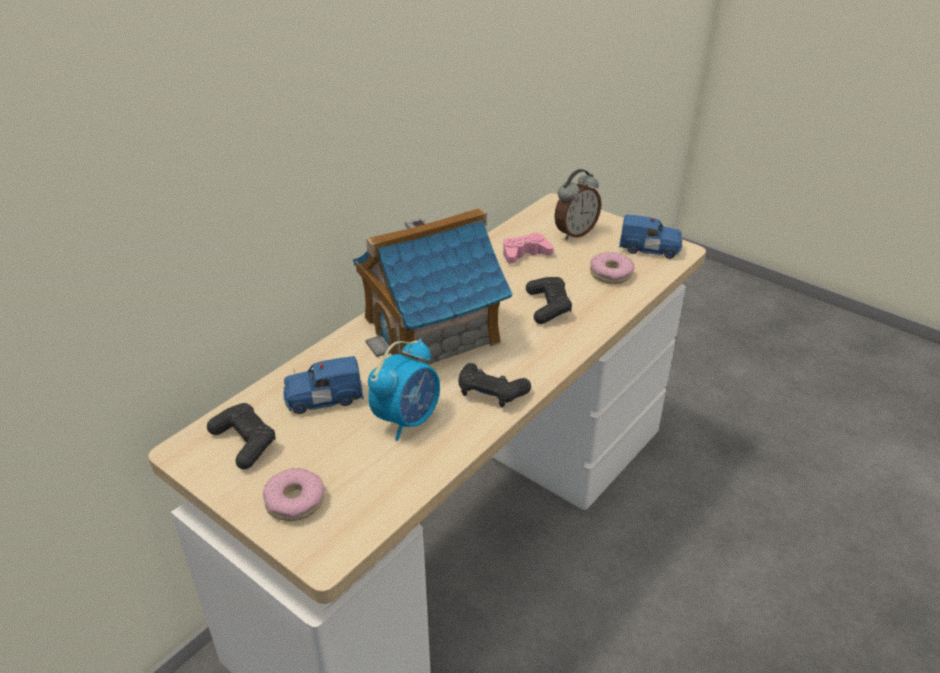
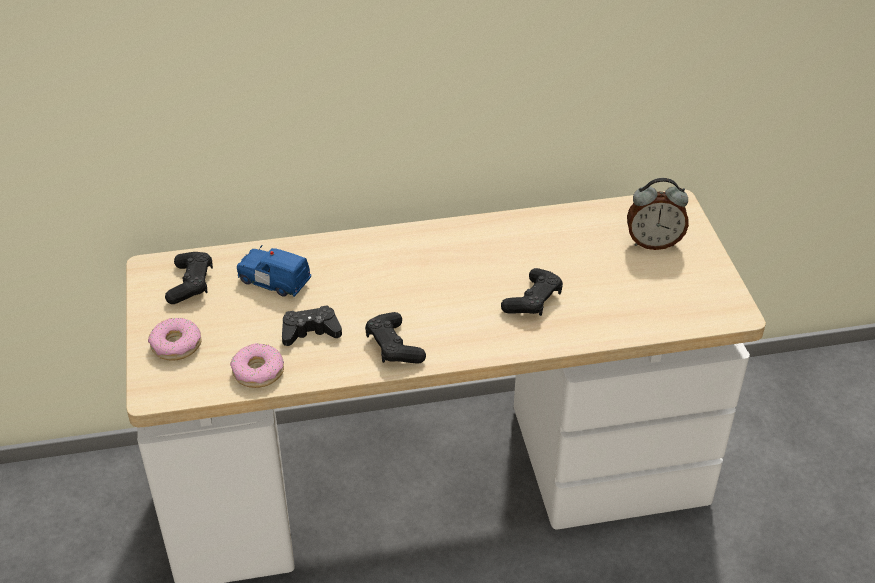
camera: 40 degrees right, 5 degrees up
(407, 419) = (310, 331): alarm clock -> black game controller
(432, 330) = (414, 269): toy house -> none
(525, 254) = (578, 240): pink game controller -> none
(611, 274) = (632, 301): donut -> donut (258, 371)
(649, 249) = (705, 296): blue toy car -> none

